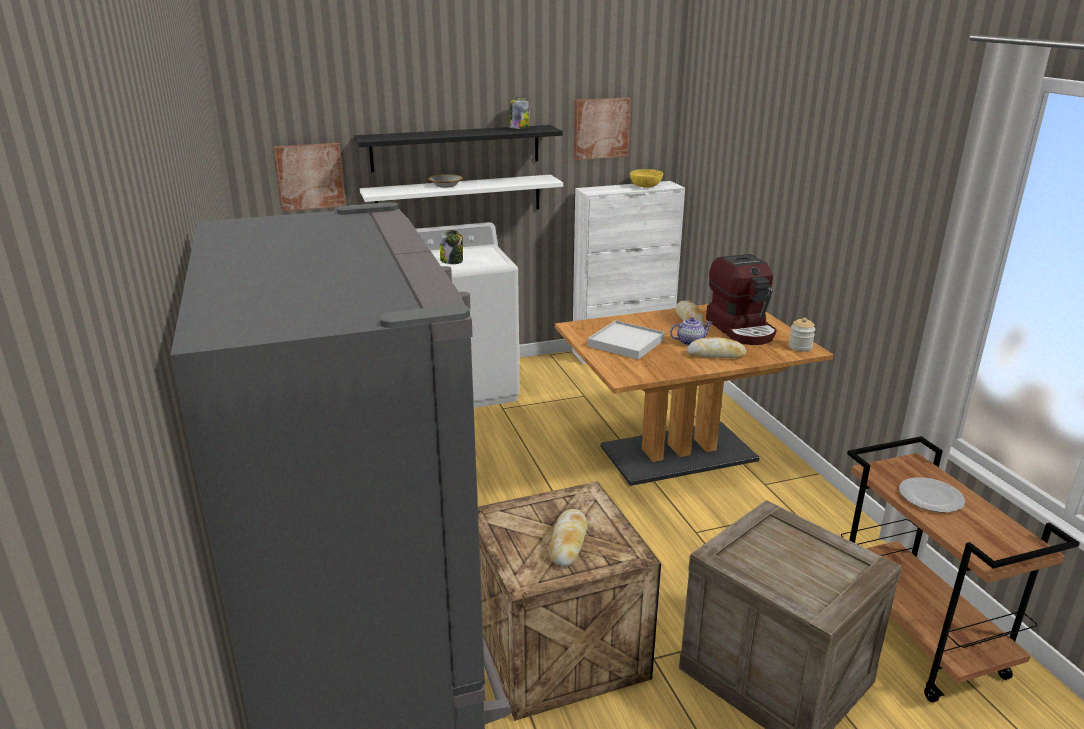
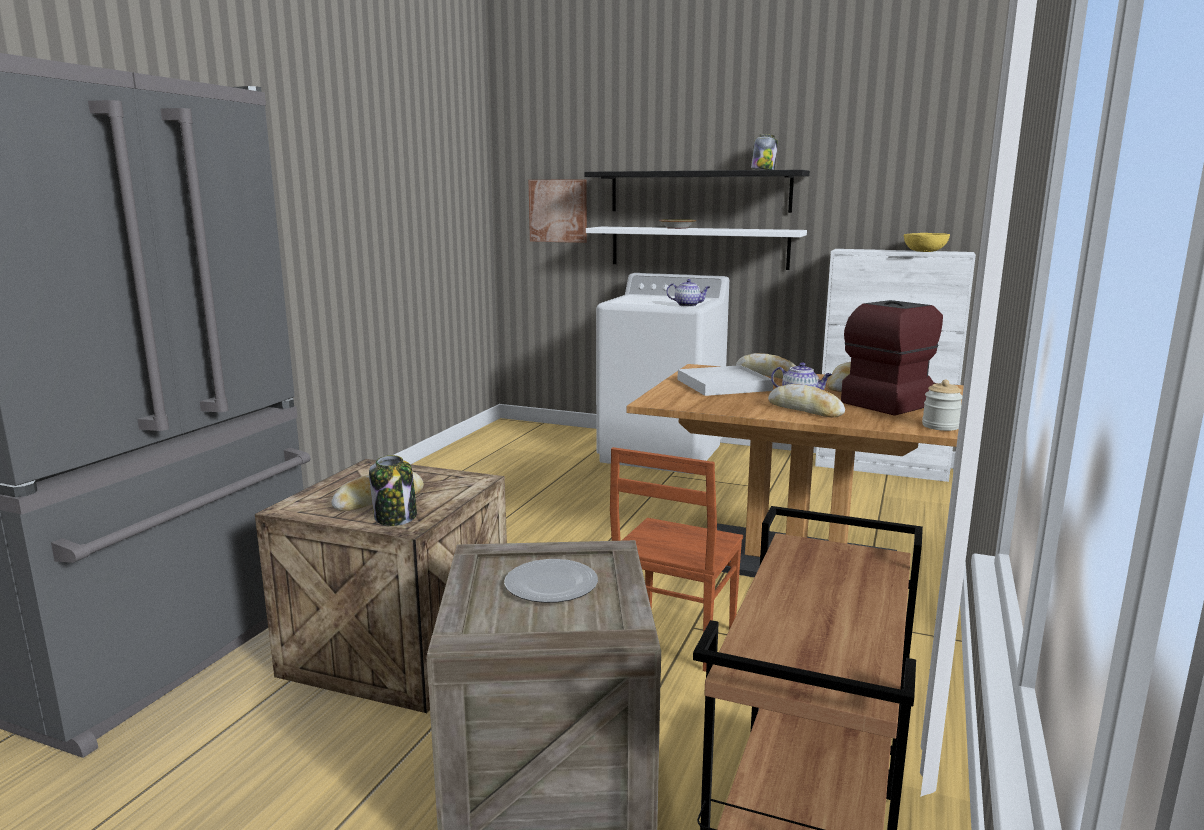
camera: 40 degrees right, 10 degrees down
(452, 261) = (648, 300): jar -> jar (396, 517)
(499, 262) = (688, 305): none -> teapot
(601, 128) = (876, 178): picture -> none
(627, 321) = (766, 374): none -> bread
(697, 546) = (672, 638): none -> brown chair
(741, 329) = (895, 401): coffee machine -> coffee machine turned 150 degrees counterclockwise
(930, 498) = (814, 590): plate -> plate (550, 585)

